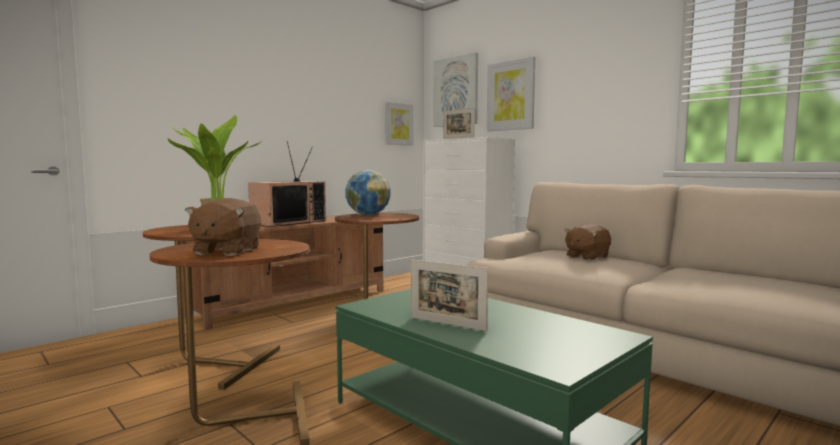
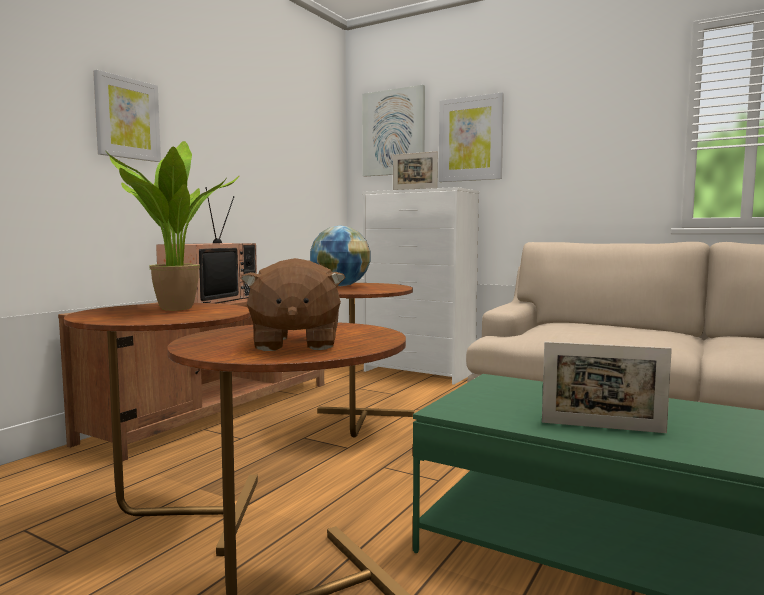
camera: 15 degrees left, 0 degrees up
(398, 124) = (321, 171): picture -> picture (127, 118)
(586, 257) = (614, 329): brown plush toy -> none

